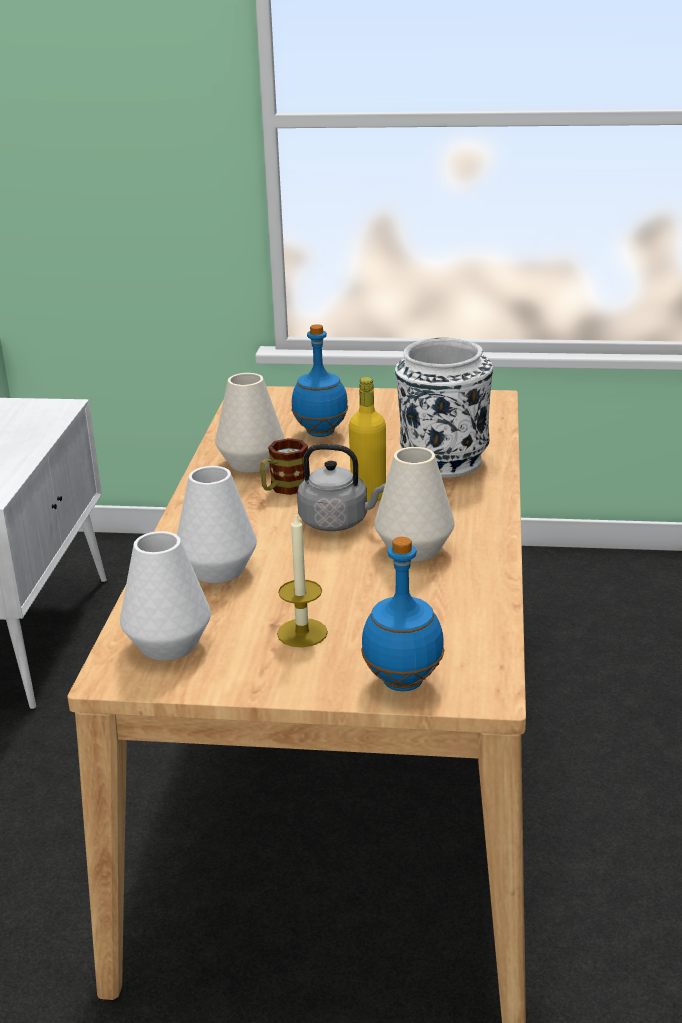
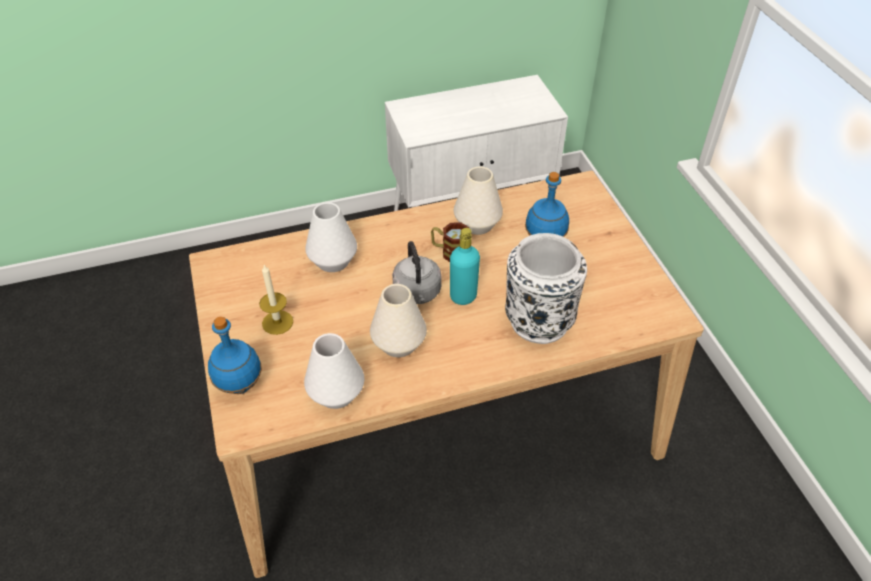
camera: 65 degrees right, 20 degrees up
(168, 645) = (247, 271): white vase -> white vase (336, 393)
(368, 495) = (463, 296): yellow bottle -> turquoise bottle

